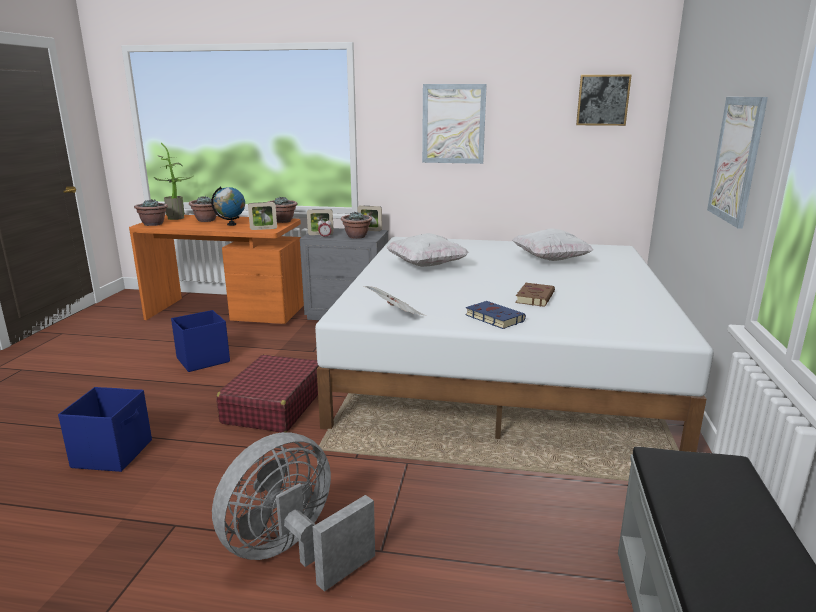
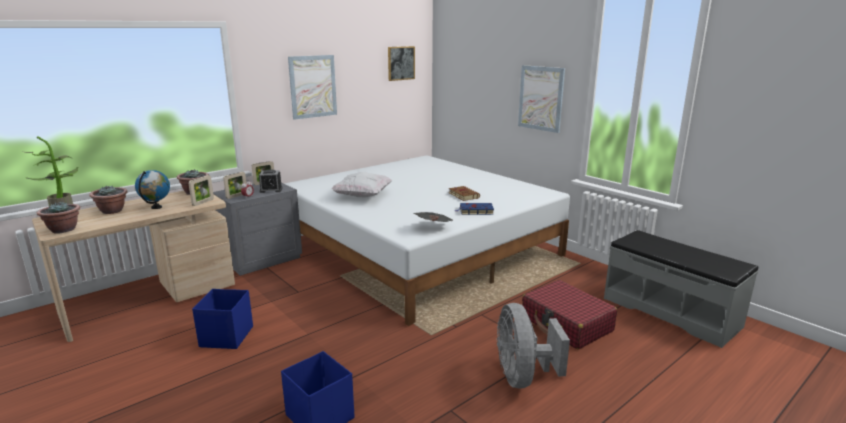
camera: 50 degrees left, 0 degrees up
(227, 312) = (150, 299): orange desk -> beige desk
(273, 406) = (354, 331): red suitcase -> red suitcase (566, 324)
(357, 236) = (271, 190): potted plant -> alarm clock
(550, 260) = (414, 173): white pillow -> none

